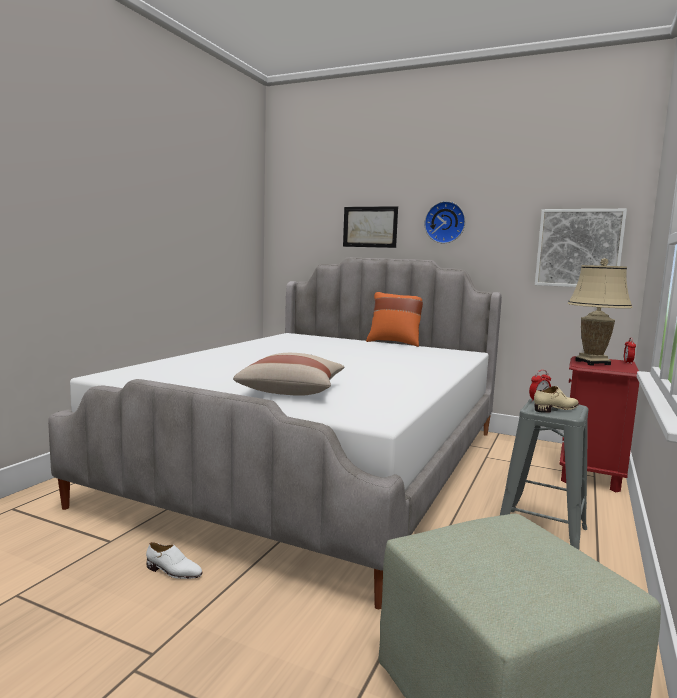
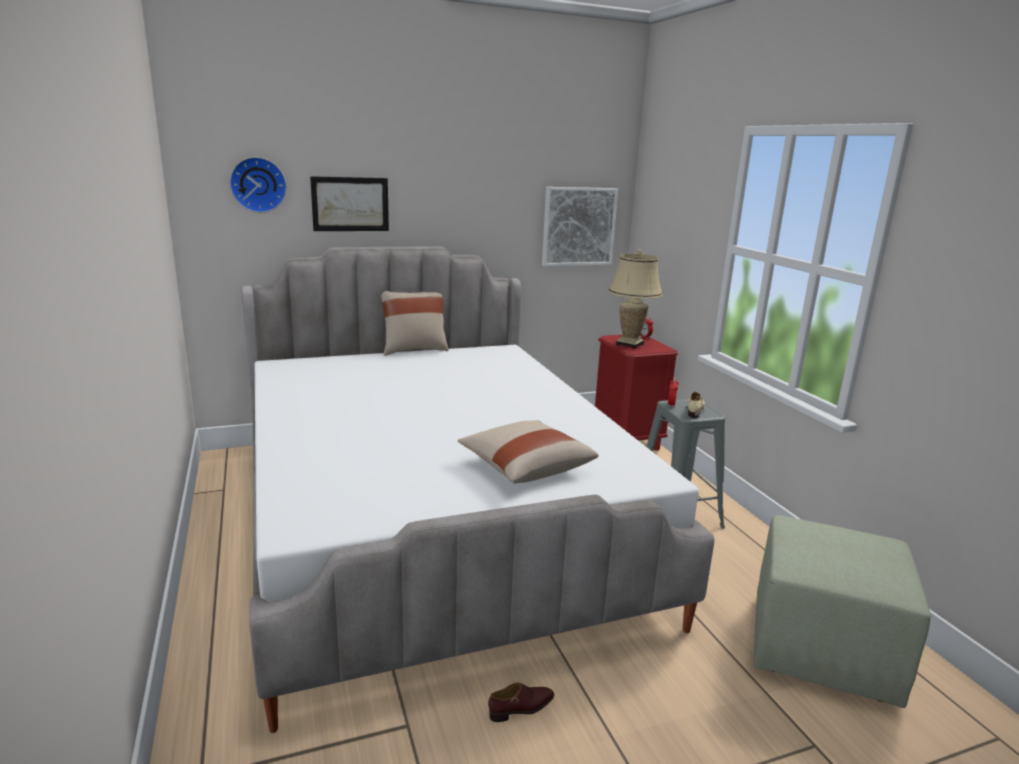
camera: 45 degrees left, 10 degrees up
(173, 571) = (521, 708): white shoe -> brown shoe
(395, 343) = (414, 350): orange pillow -> beige pillow
(445, 222) = (447, 199): wall clock -> wall clock (258, 184)

